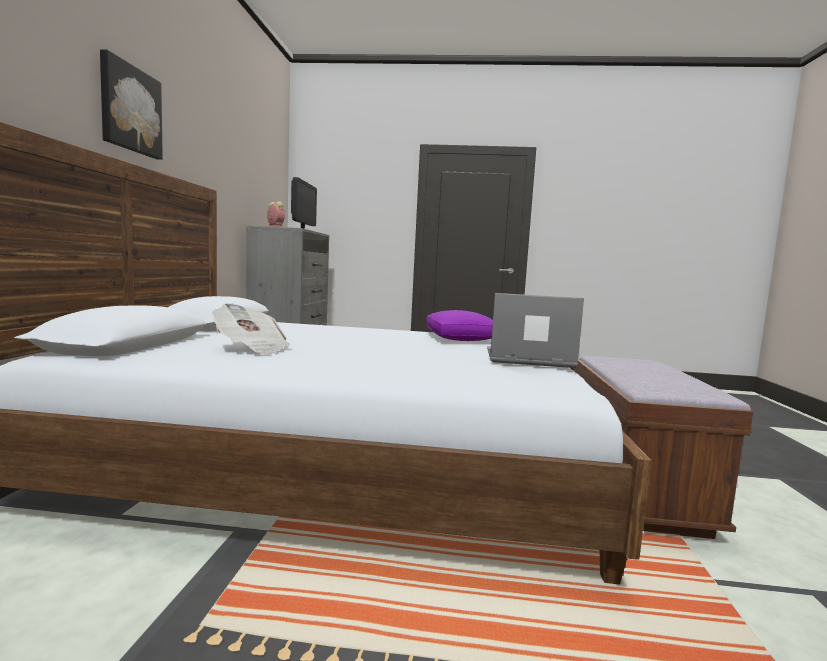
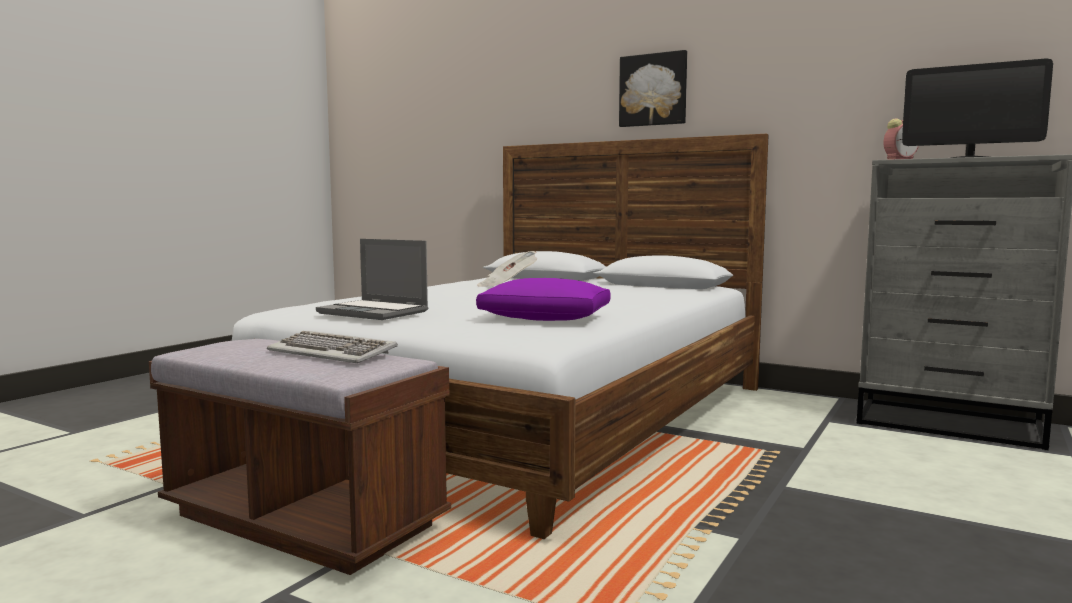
camera: 115 degrees right, 0 degrees up
(528, 359) = (375, 312): laptop -> laptop turned 90 degrees clockwise
(624, 365) = (333, 353): none -> keyboard

